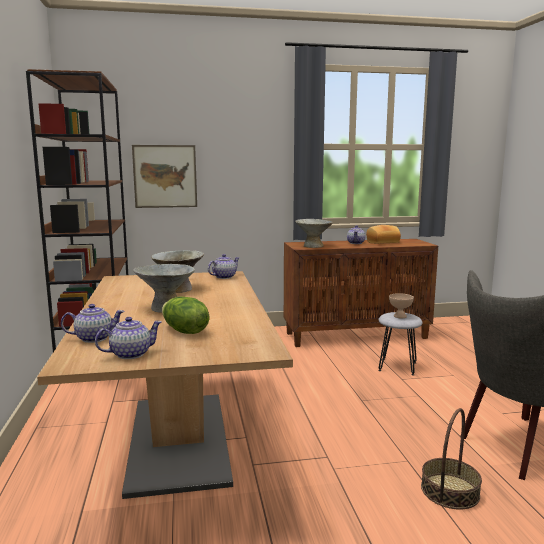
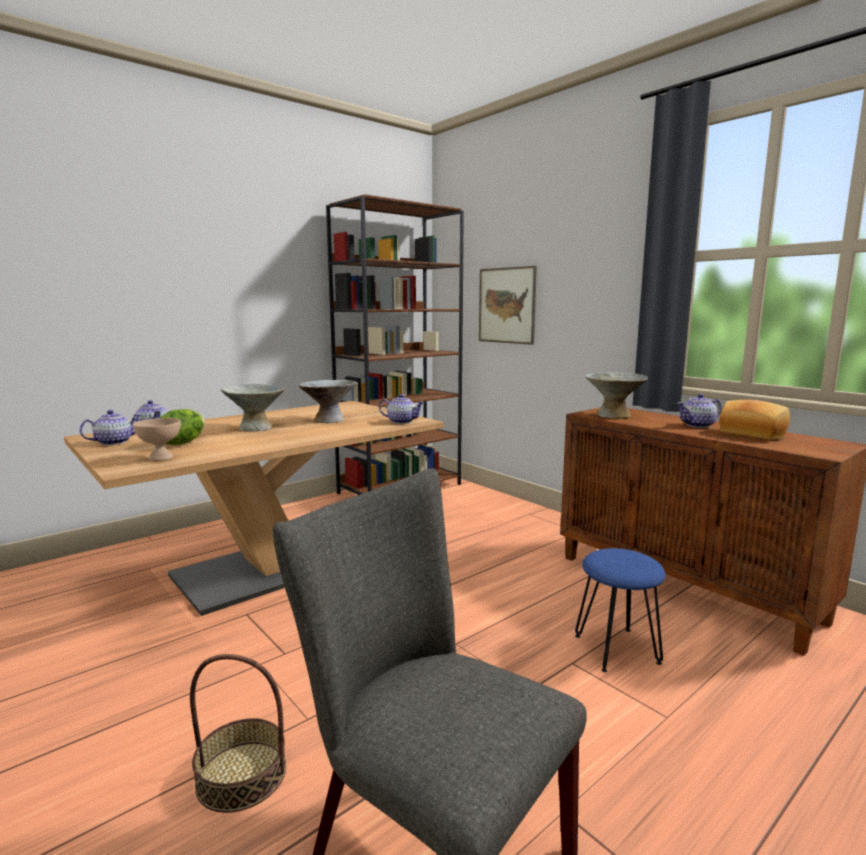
camera: 60 degrees right, 0 degrees up
(130, 354) = (113, 442): teapot -> teapot turned 75 degrees counterclockwise
(397, 366) = (616, 648): grey stool -> blue stool
(399, 316) = (619, 559): beige bowl -> beige bowl (160, 458)

